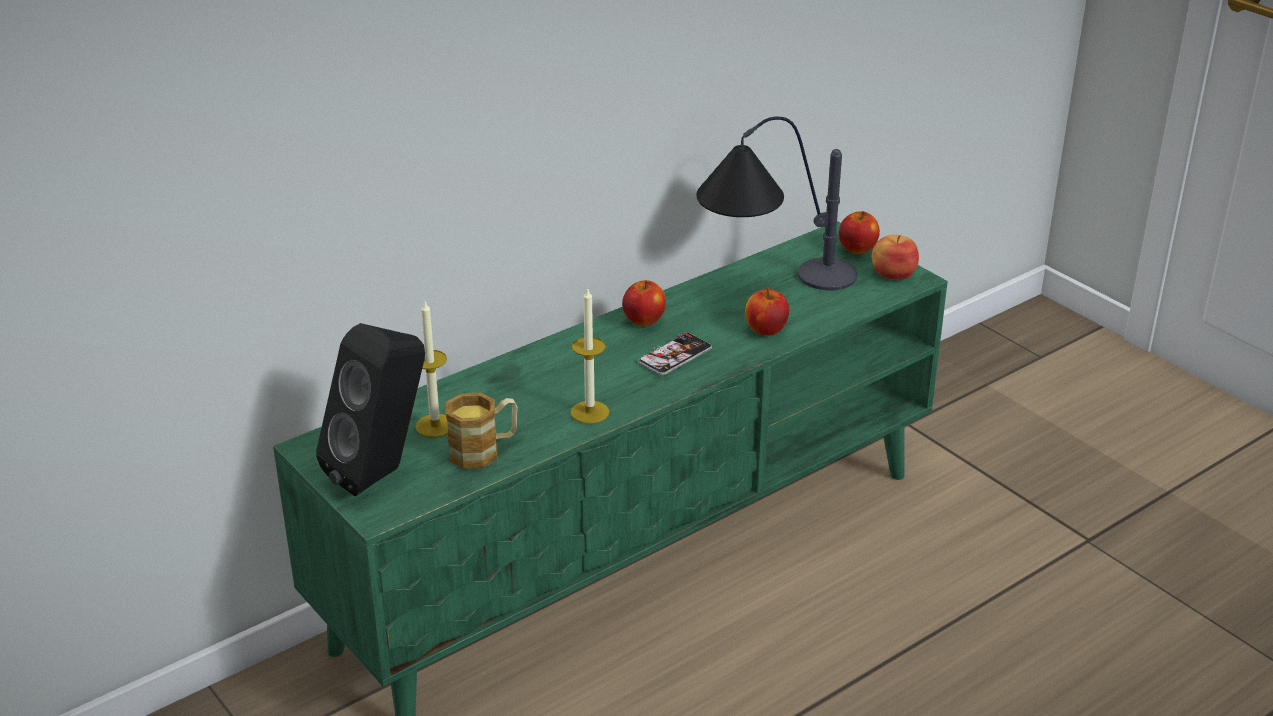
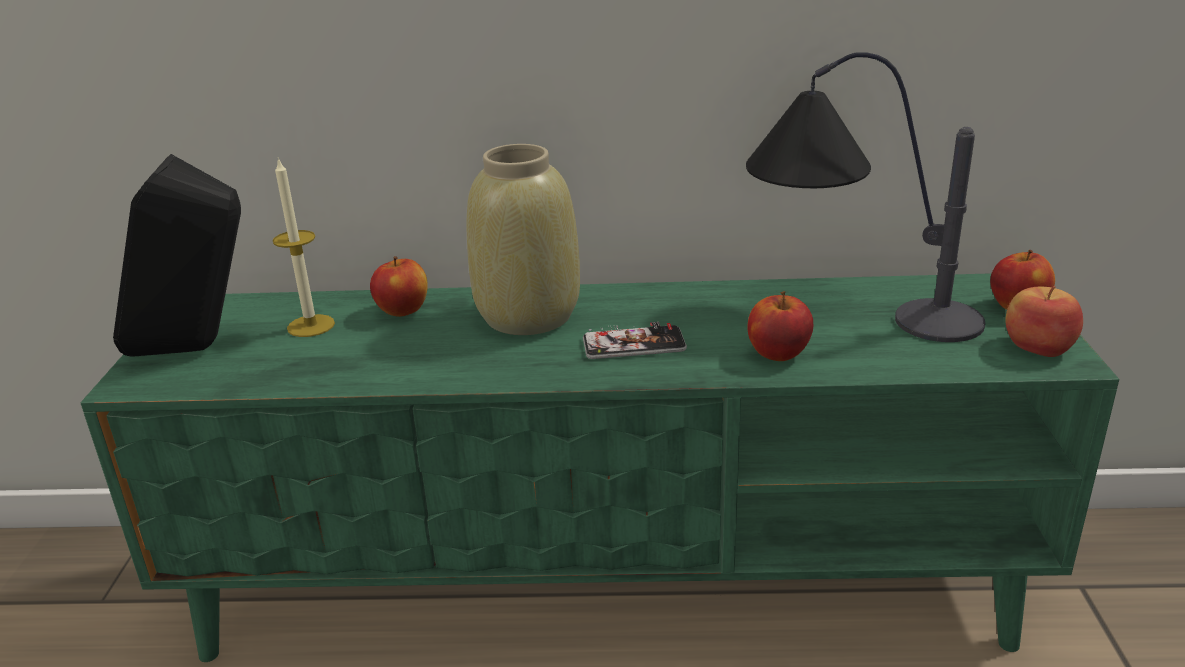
camera: 40 degrees right, 5 degrees down
(484, 450) = (308, 364): mug -> none
(580, 361) = (530, 316): none -> beige vase
(590, 412) = (459, 367): candle -> none
(644, 321) = (652, 301): apple -> apple (403, 311)

